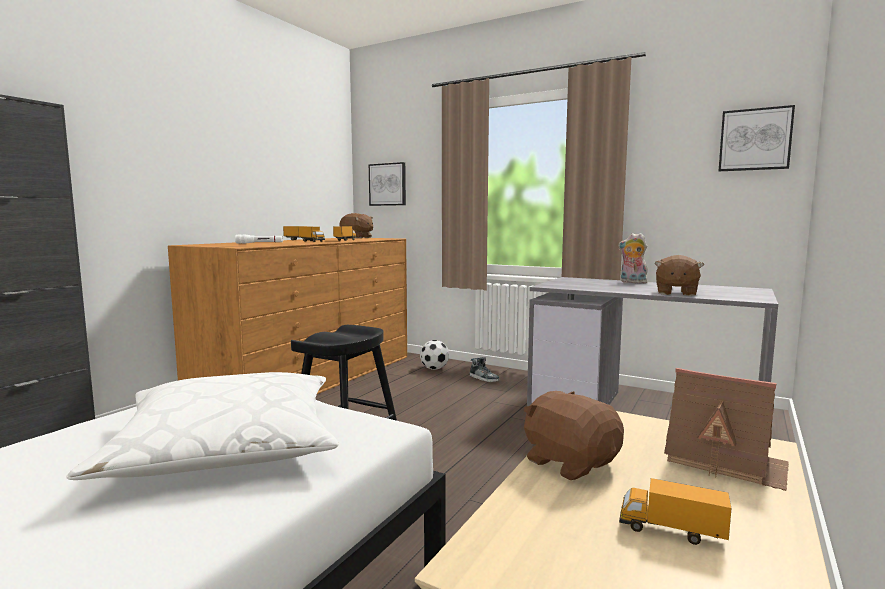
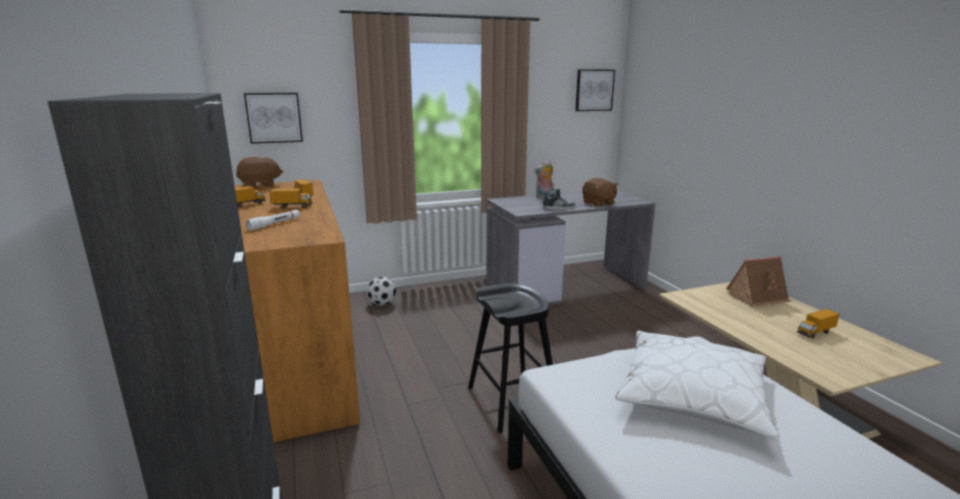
camera: 50 degrees left, 10 degrees up
(484, 378) = (436, 297): shoe -> shoe (558, 208)
(570, 462) = (738, 324): brown plush toy -> none

